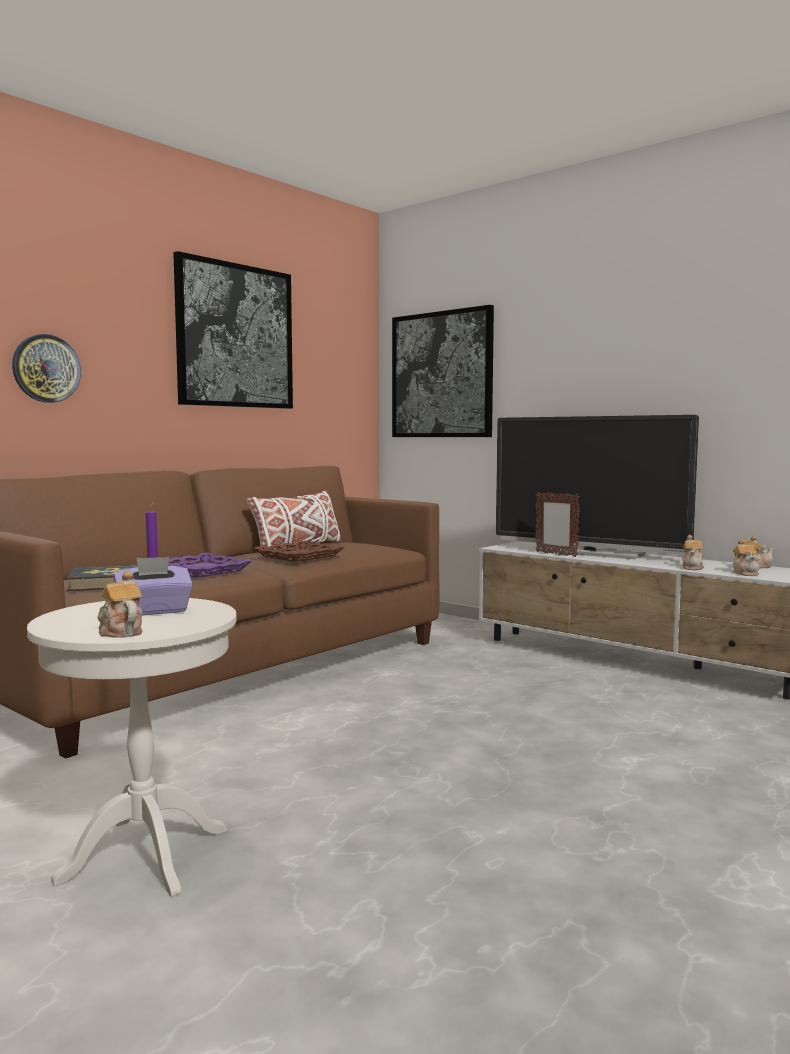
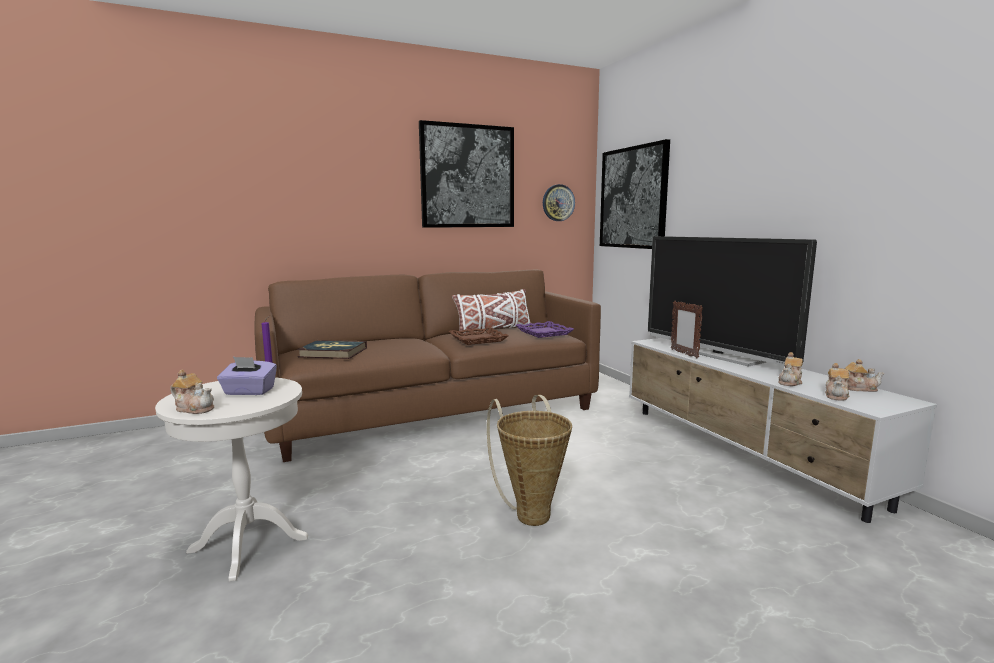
camera: 25 degrees right, 5 degrees up
(46, 368) = (327, 208): wall clock -> wall clock (558, 203)
(120, 632) = (195, 408): teapot -> teapot turned 120 degrees clockwise
(202, 570) = (398, 347): purple tray -> purple tray (544, 333)
(480, 749) = (530, 512): none -> basket

